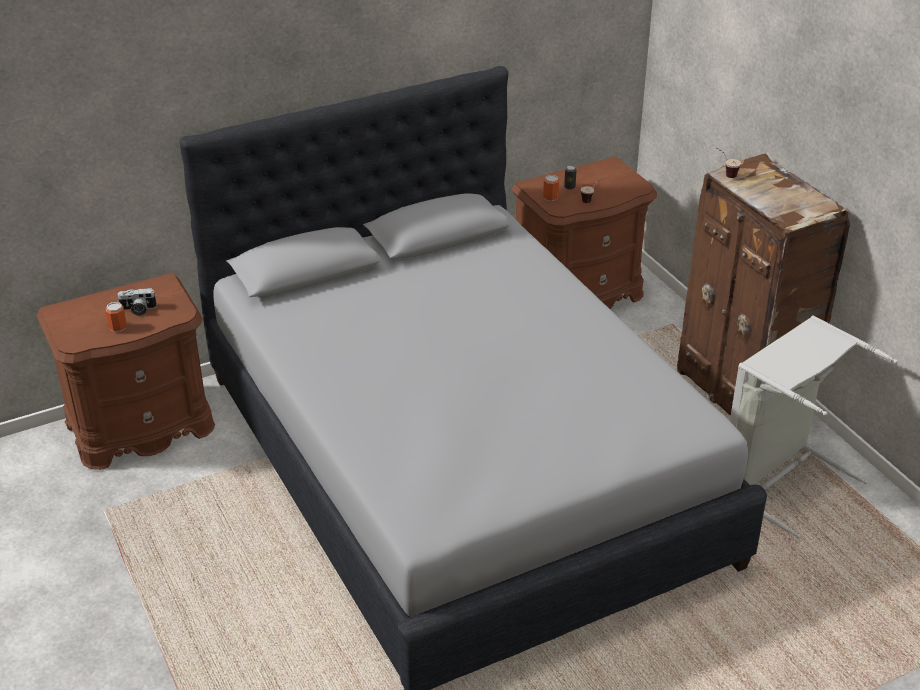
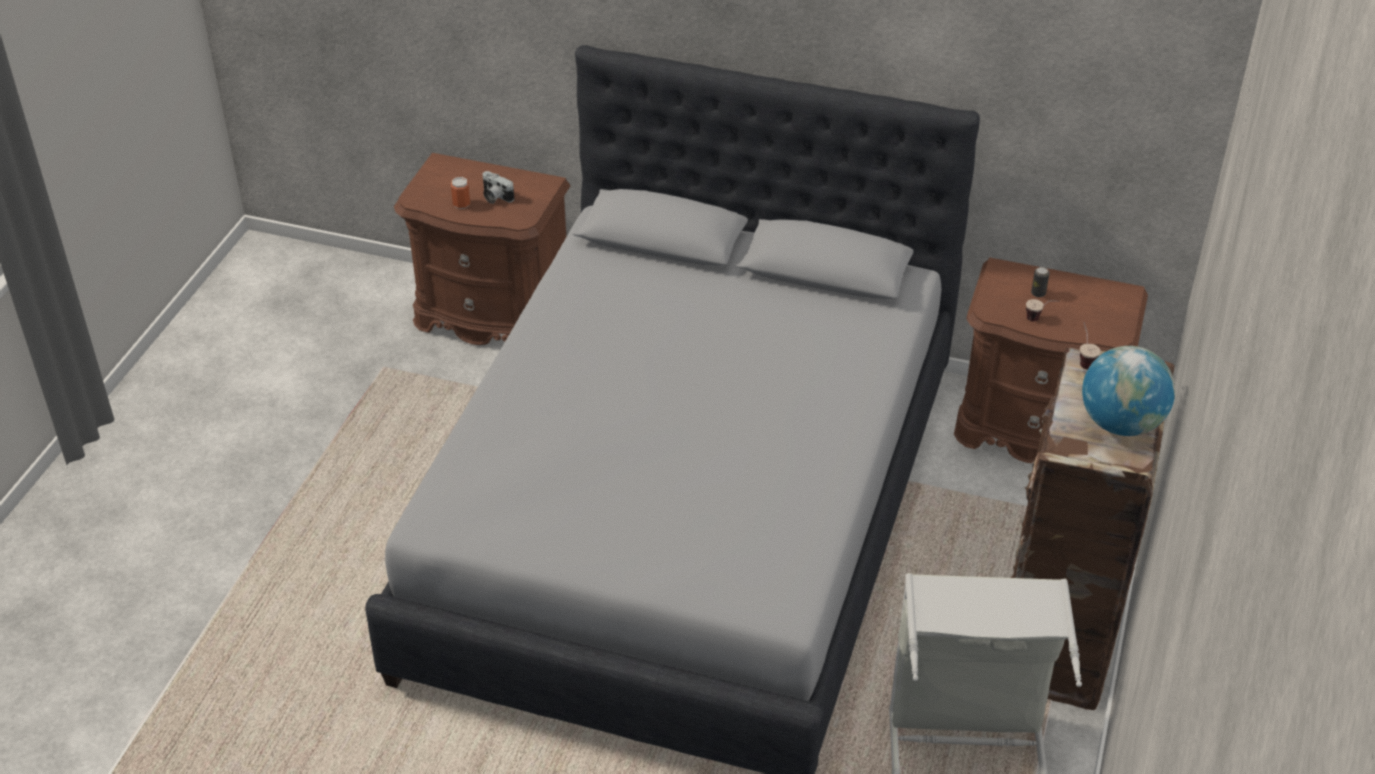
camera: 45 degrees right, 5 degrees up
(550, 197) = (1000, 293): can -> none
(794, 193) = (1120, 423): none -> globe

